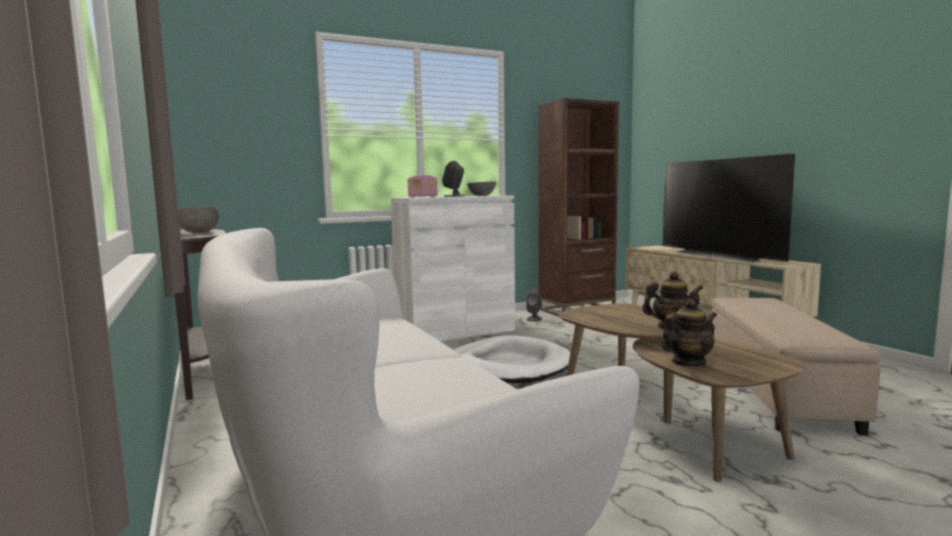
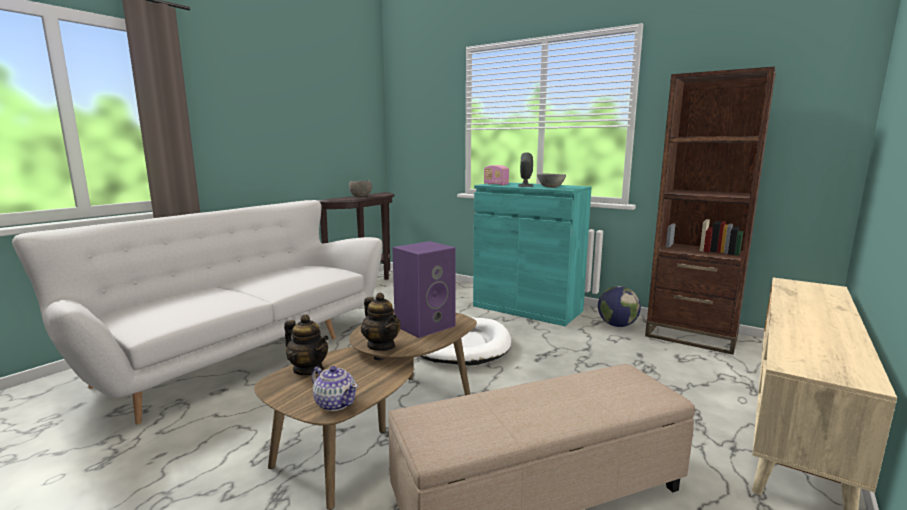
camera: 60 degrees right, 5 degrees up
(455, 331) = (527, 308): white cabinet -> turquoise cabinet
(534, 319) = (617, 325): grey speaker -> globe
(626, 314) = (425, 325): none -> purple speaker
(722, 256) = (811, 325): television -> none
(769, 359) = (335, 403): none -> teapot

